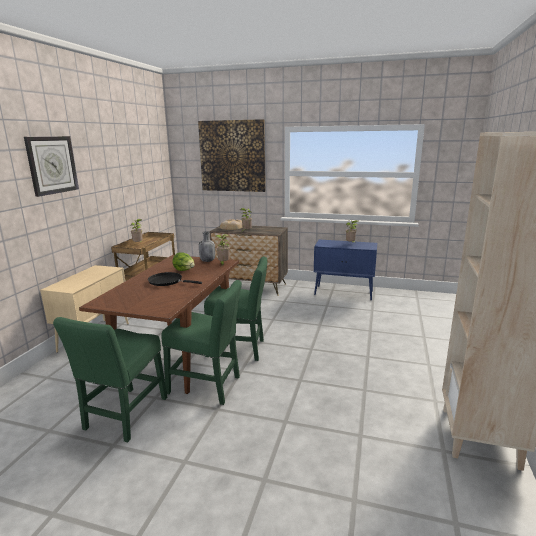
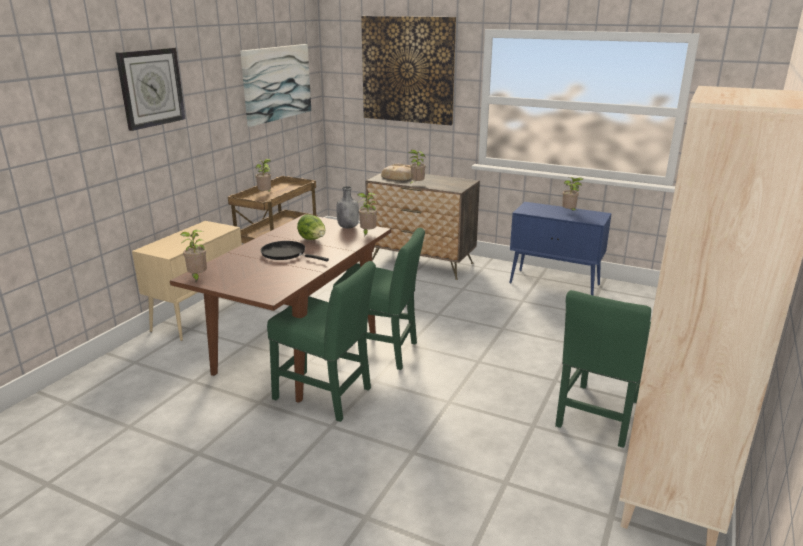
camera: 10 degrees right, 5 degrees up
(102, 303) = (197, 278): none -> potted plant
(124, 416) = (217, 420): green chair -> green chair (597, 417)
(141, 166) = (277, 83): none -> picture

